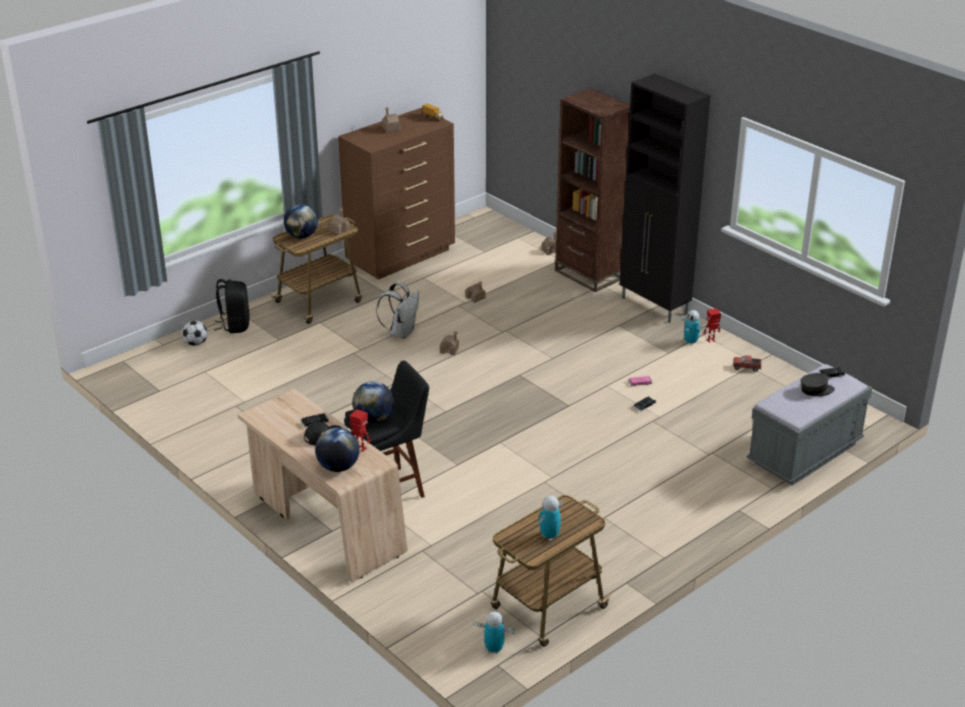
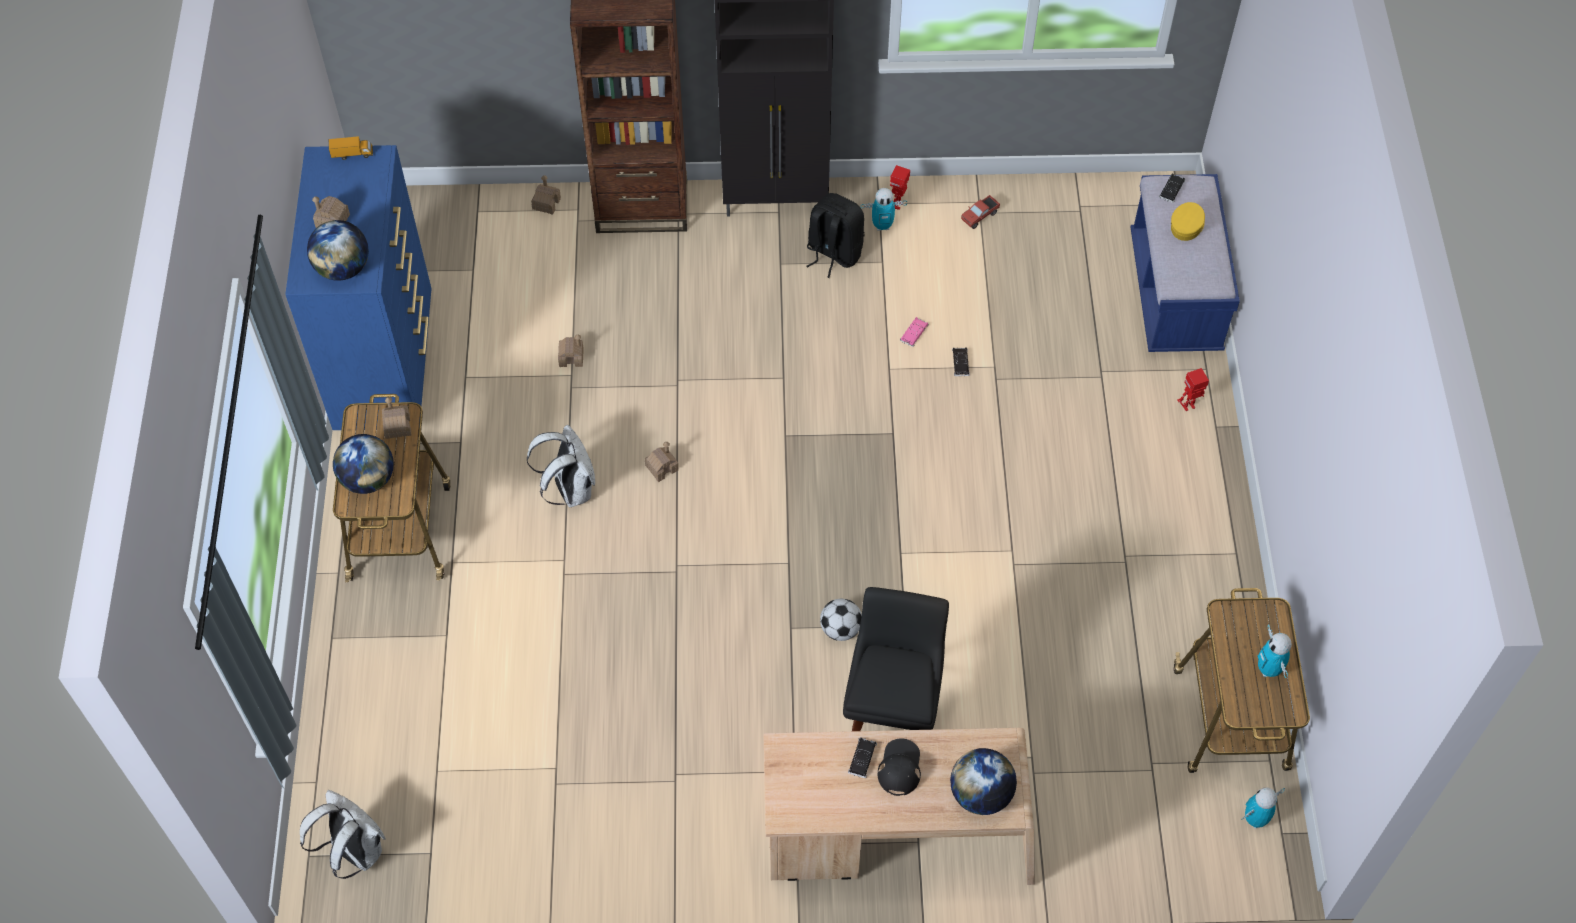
camera: 50 degrees left, 25 degrees up
(138, 371) = (354, 851): none -> white backpack
(196, 343) = (355, 739): football -> football (840, 629)
(235, 325) = (356, 665): black backpack -> black backpack (833, 253)
(360, 449) = (962, 746): toy robot -> toy robot (1188, 406)
(374, 419) = (896, 687): globe -> globe (343, 268)
(402, 256) = (387, 364): brown dresser -> blue dresser
(805, 453) = (1174, 294): grey bench -> blue bench
(816, 390) = (1187, 225): grey cap -> yellow cap

